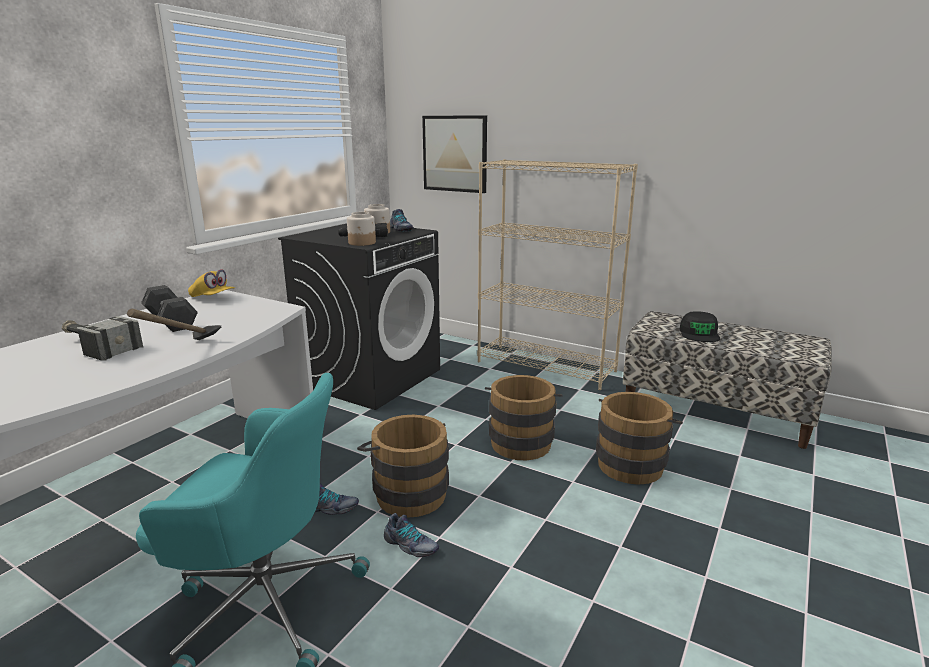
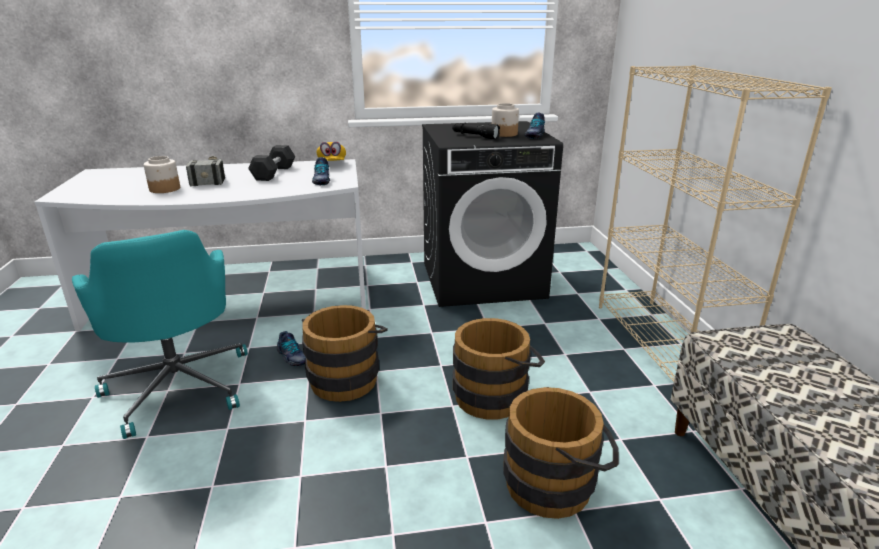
camera: 50 degrees right, 5 degrees up
(183, 353) = (224, 195): hammer -> none
(362, 243) = (456, 141): jar -> jar (164, 189)
(410, 546) = (282, 412): shoe -> shoe (321, 180)
(455, 154) = (659, 54): picture -> none
(699, 334) = (788, 380): black cap -> none

